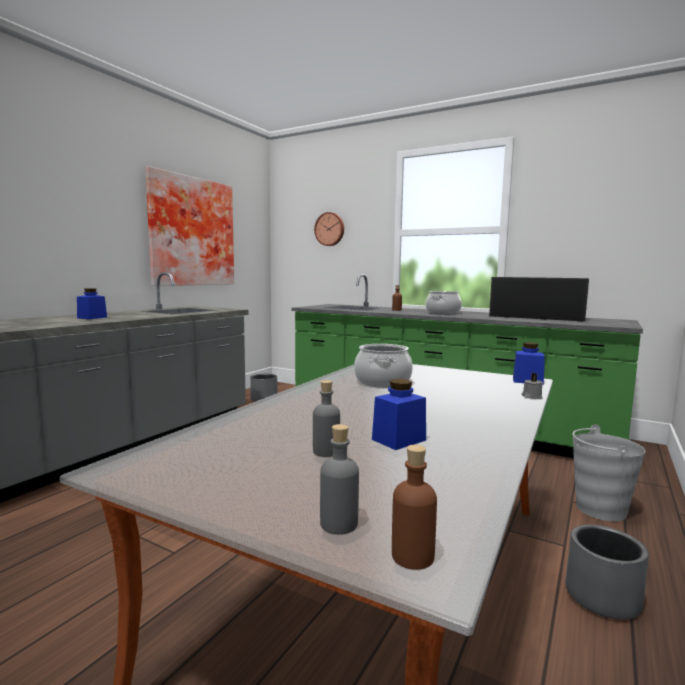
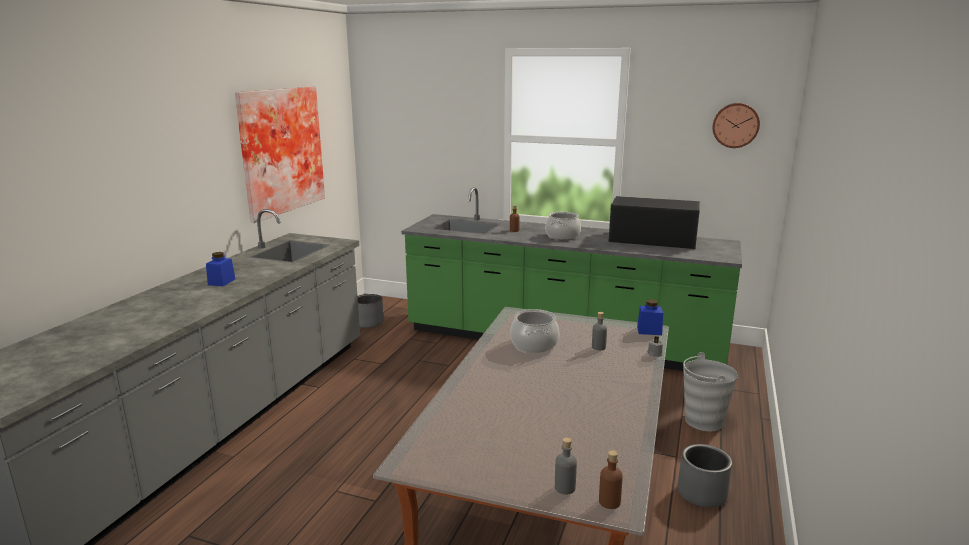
camera: 10 degrees left, 10 degrees up
(326, 451) = (529, 432): grey bottle -> grey bottle (598, 347)
(330, 229) = (428, 128): wall clock -> wall clock (735, 125)
(399, 440) = (572, 415): blue jar -> none

